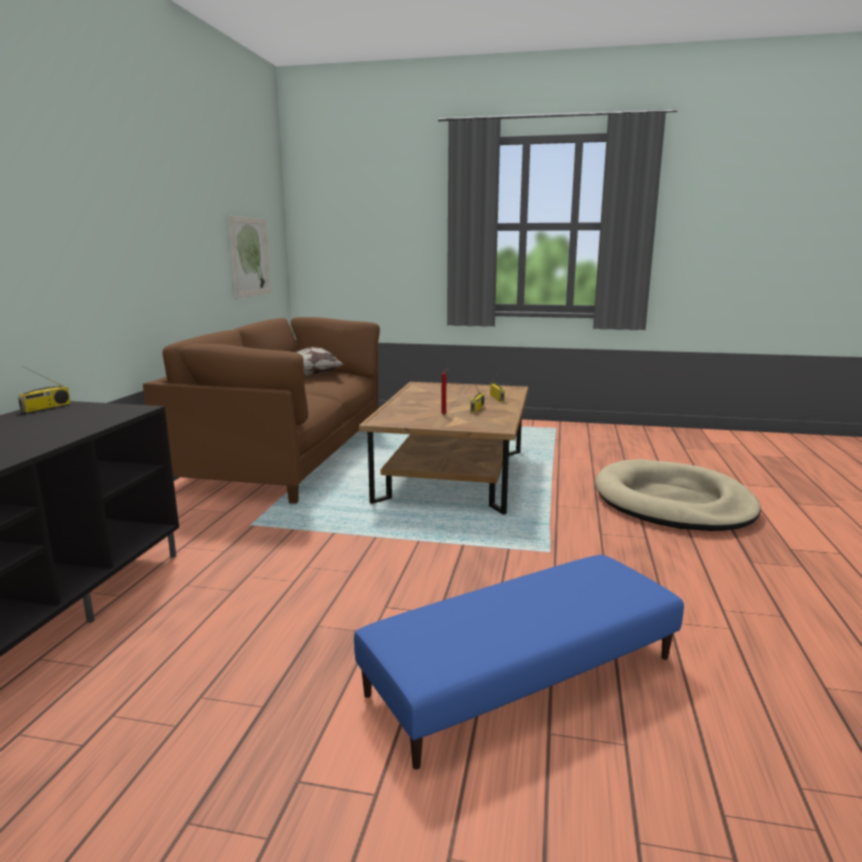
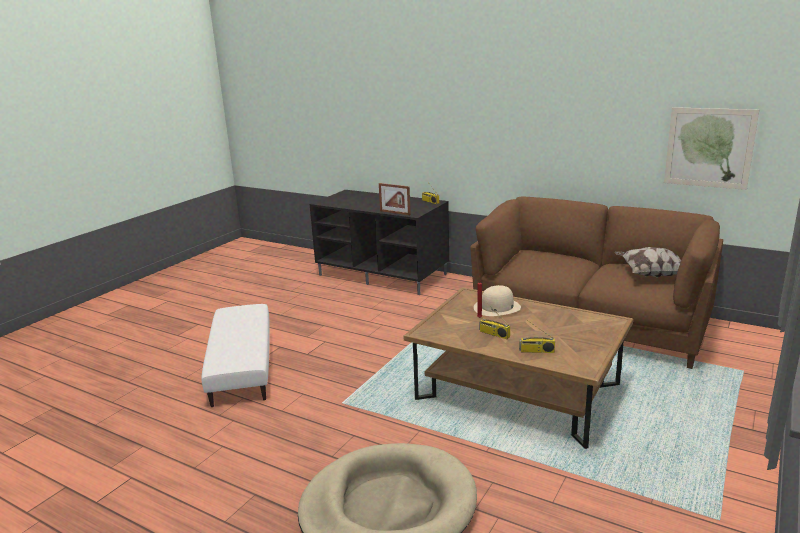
camera: 110 degrees right, 5 degrees up
(116, 419) = (395, 213): none -> picture frame
(412, 411) = (497, 307): none -> beige hat
(522, 675) = (242, 365): blue ottoman -> white ottoman

